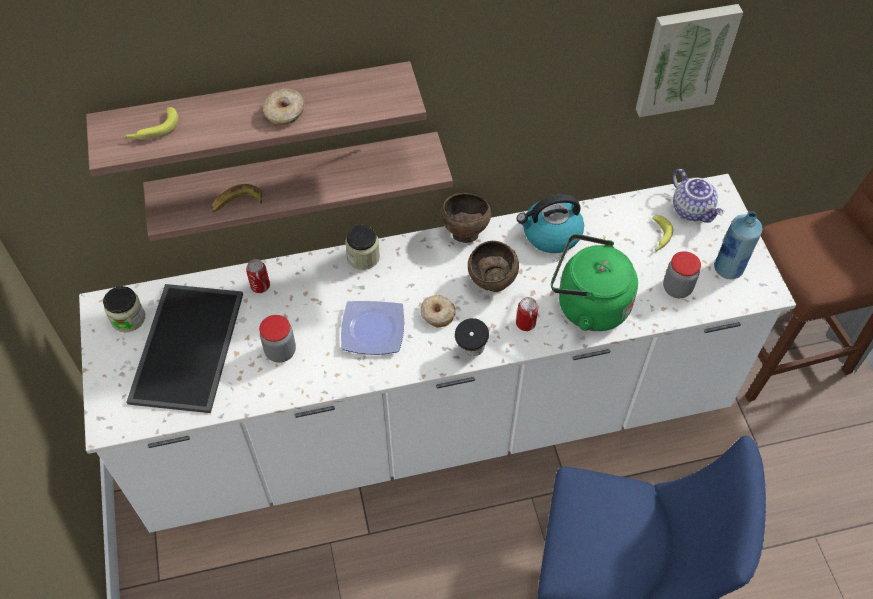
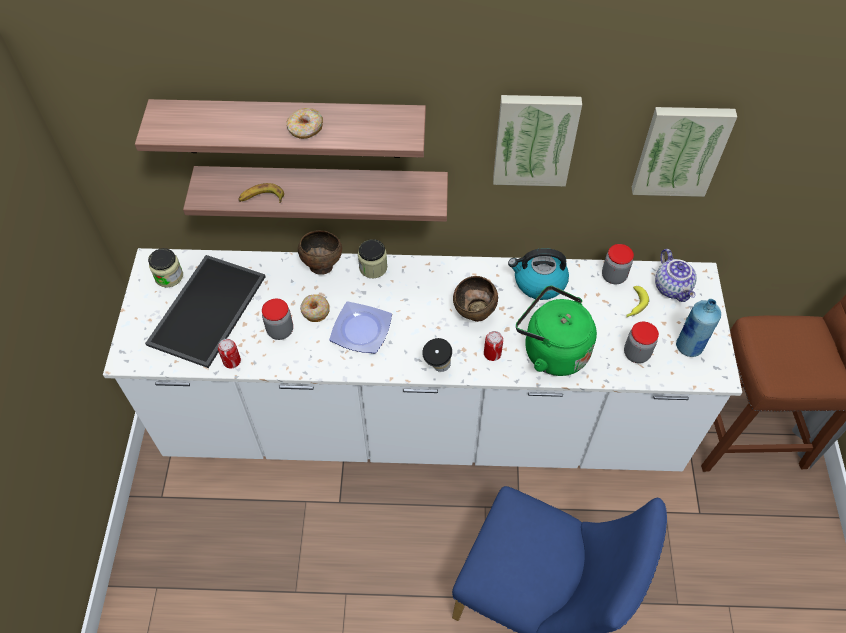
camera: 15 degrees right, 0 degrees up
(153, 130) = (195, 122): banana -> none
(260, 286) = (281, 273): can -> can (232, 361)
(437, 314) = (419, 329): donut -> donut (315, 311)
(464, 233) = (464, 265): brown bowl -> brown bowl (321, 265)
(530, 76) = (534, 139): none -> picture
(627, 210) = (613, 276): none -> jar

